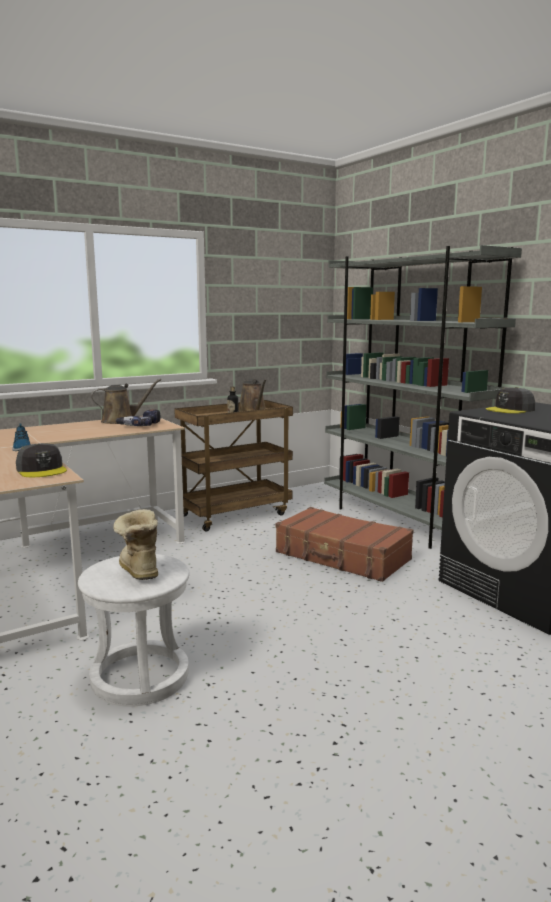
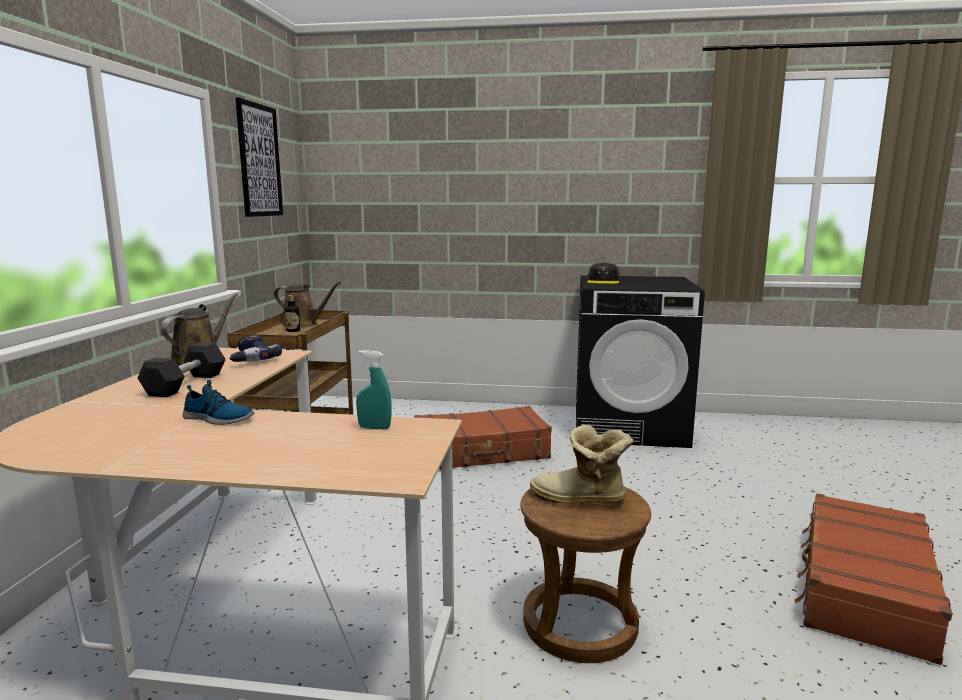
camera: 50 degrees left, 0 degrees up
(42, 470) = (374, 428): grey cap -> turquoise spray bottle
(73, 430) = (185, 384): none -> grey dumbbell
(140, 677) = (580, 624): white stool -> brown stool
(266, 279) = (259, 160): none -> picture
(380, 817) = (863, 589): none -> brown suitcase
(401, 522) = (458, 410): grey bookcase -> none

